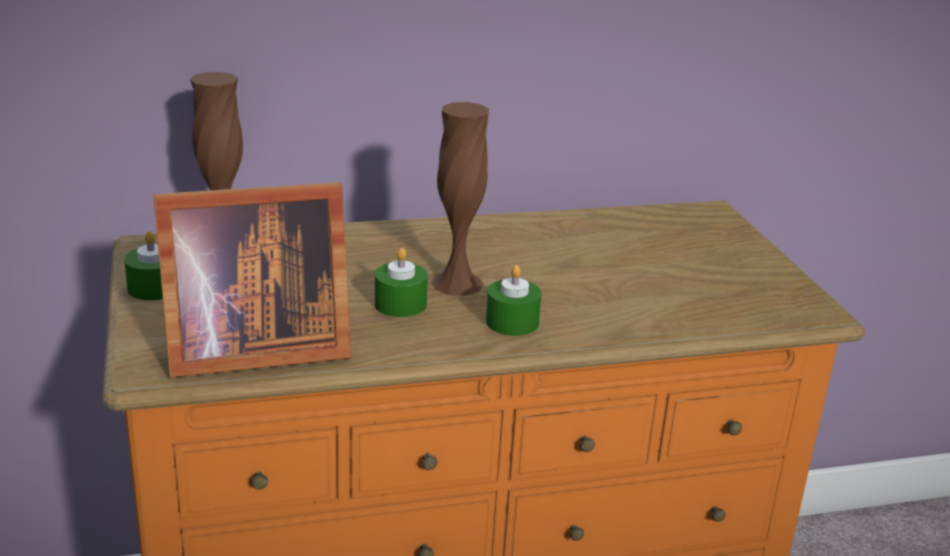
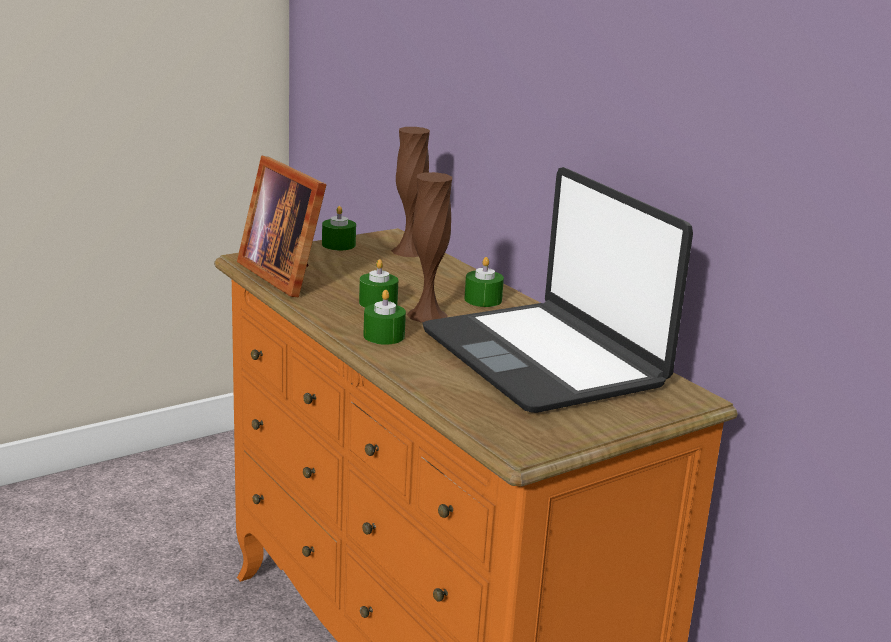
camera: 70 degrees right, 5 degrees down
(426, 242) = (483, 300): none -> green candle
(606, 250) = (544, 358): none -> laptop

